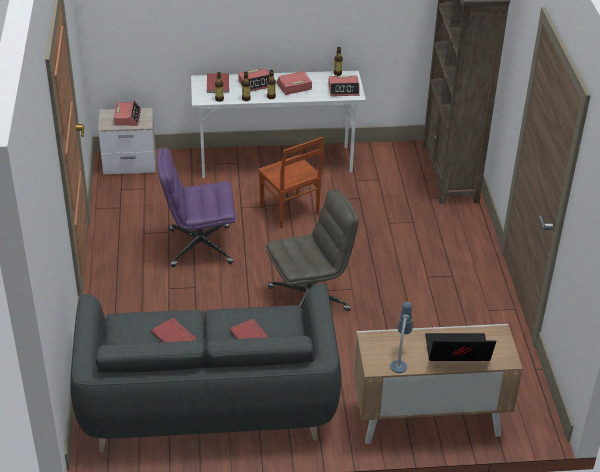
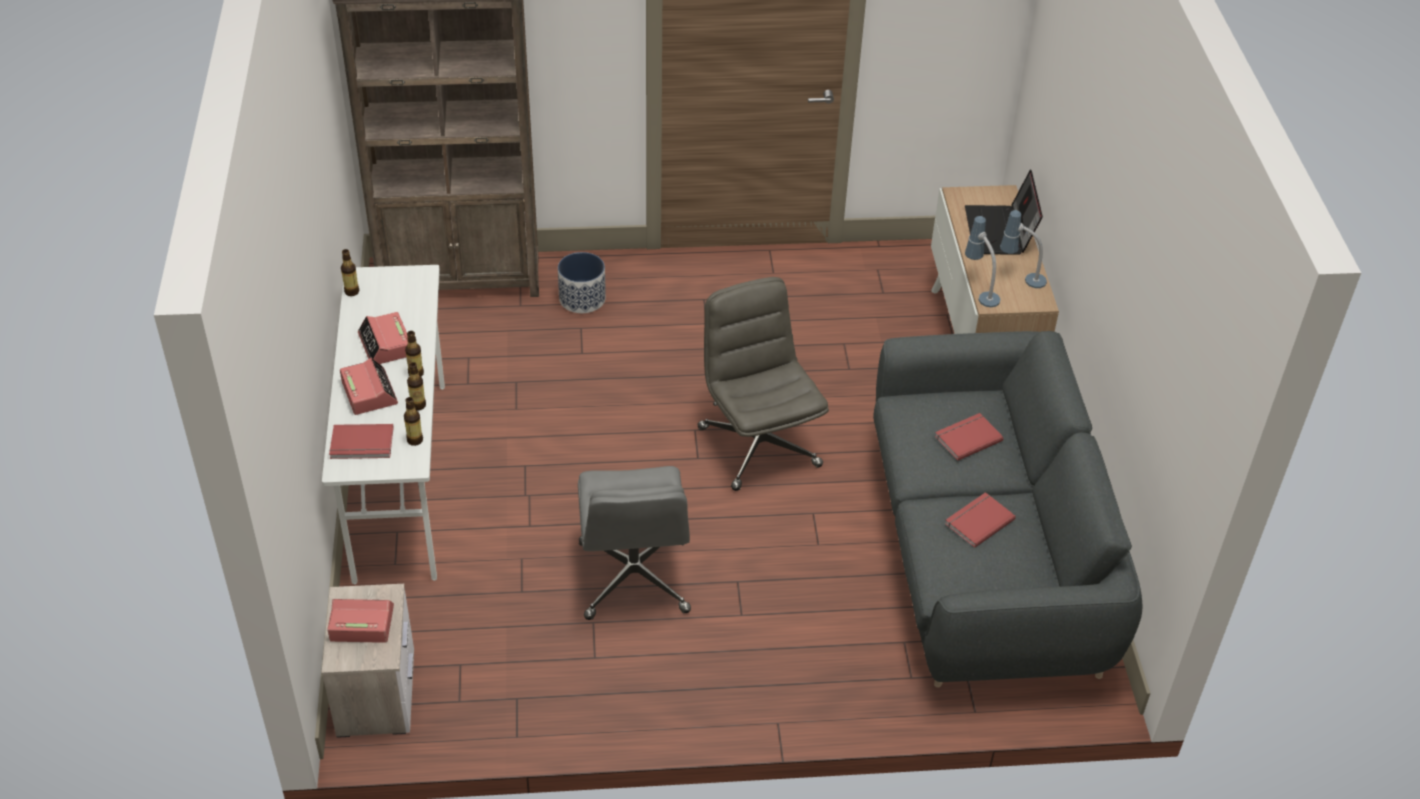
camera: 90 degrees left, 5 degrees up
(199, 246) = (634, 578): purple office chair -> grey office chair
(289, 211) = (544, 465): brown chair -> none
(344, 90) = (406, 287): alarm clock -> none
(382, 334) = (979, 291): none -> table lamp
(441, 222) = (582, 298): none -> planter

